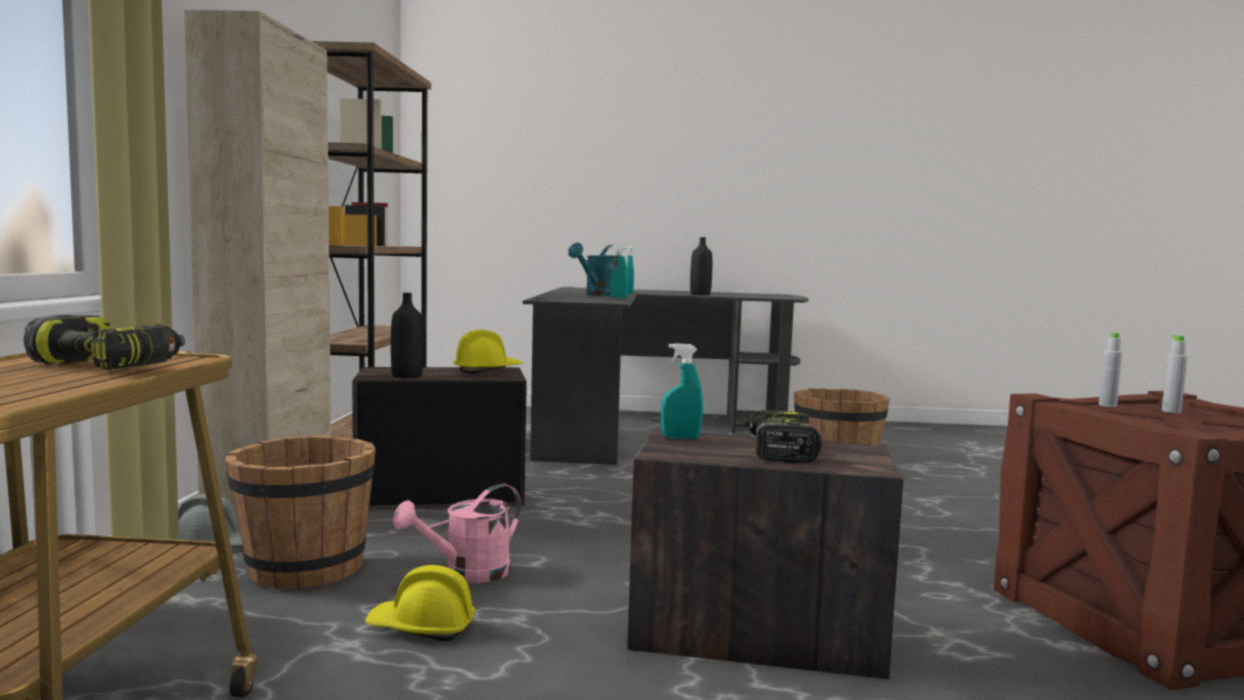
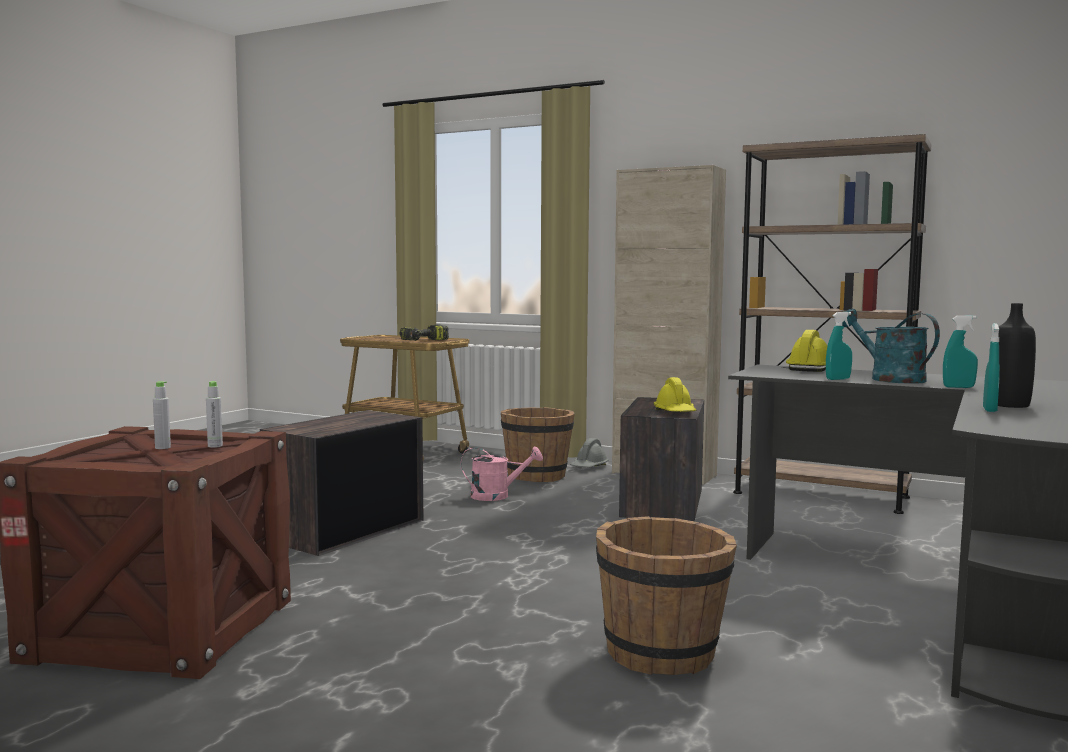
camera: 115 degrees right, 0 degrees up
(407, 376) = (651, 402): black bottle -> none
(421, 628) = (441, 486): yellow hard hat -> yellow hard hat (810, 369)
(467, 574) = (497, 496): pink watering can -> pink watering can turned 105 degrees clockwise
(680, 438) = (394, 417): turquoise spray bottle -> turquoise spray bottle (989, 410)
(778, 450) = (341, 424): power drill -> none

